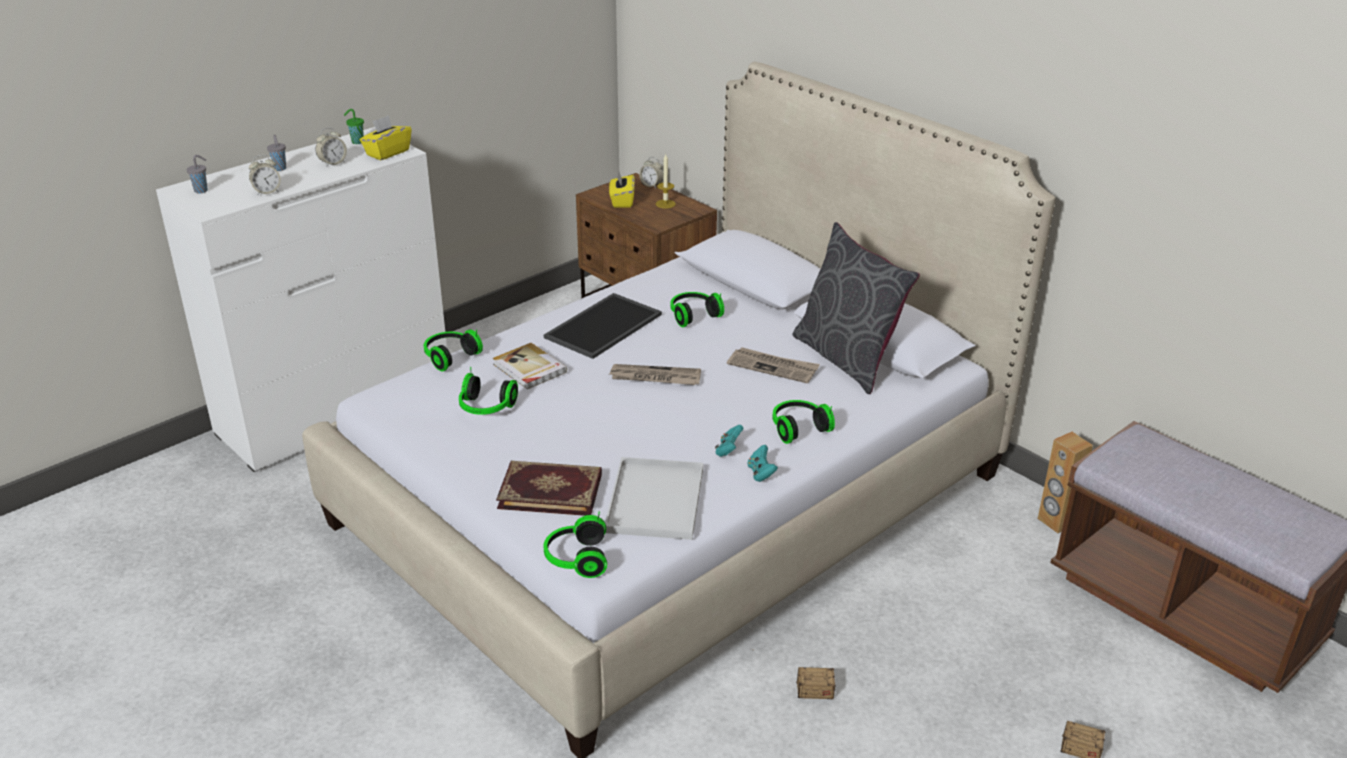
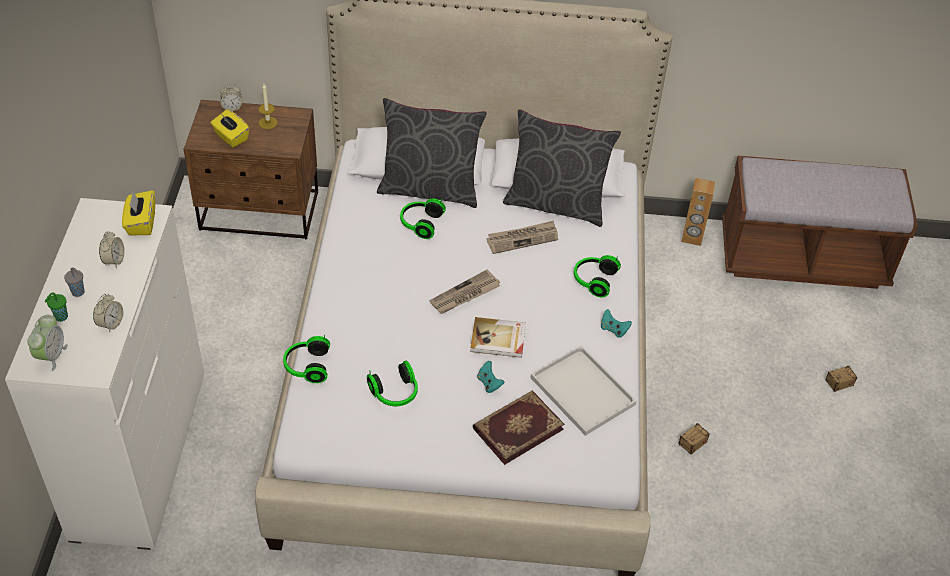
camera: 45 degrees left, 15 degrees up
(202, 190) = (51, 356): grey cup -> alarm clock
(357, 142) = (95, 225): green cup -> green cup (60, 317)
(529, 369) = (378, 341): book -> book (498, 339)
(575, 559) = (593, 465): headphones -> none
(603, 325) = (373, 269): tray -> none
(728, 450) = (576, 324): turquoise game controller -> turquoise game controller (489, 383)
(738, 298) = (429, 189): none -> grey pillow

